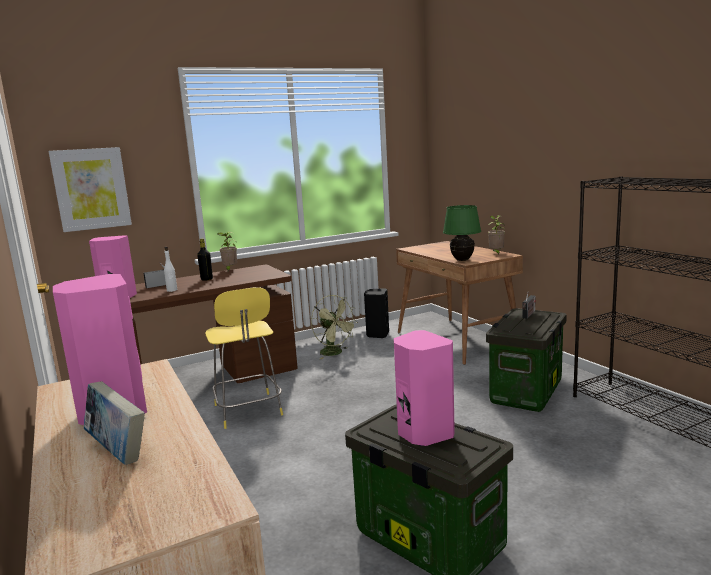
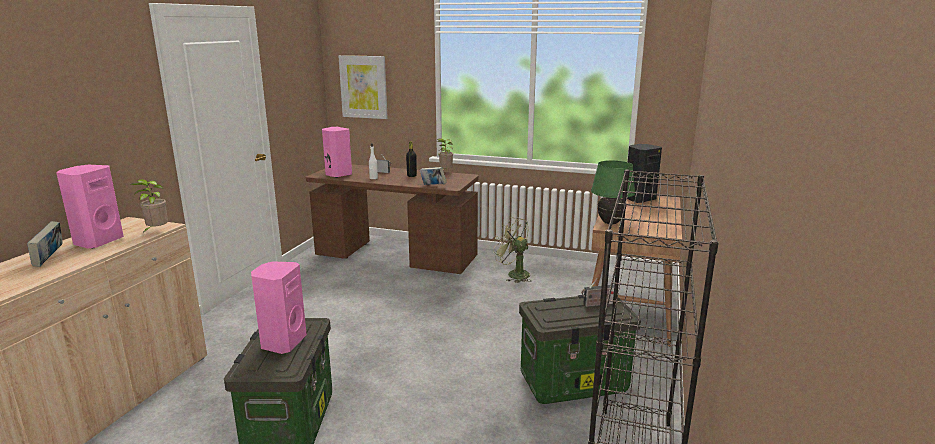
camera: 45 degrees right, 5 degrees up
(248, 411) = (381, 290): yellow stool -> none
(256, 279) = (433, 186): none -> book
(335, 353) = (513, 274): green fan -> green fan turned 120 degrees clockwise
(377, 335) = (577, 273): black speaker -> black speaker (639, 199)
(496, 253) = (665, 227): potted plant -> potted plant (156, 231)

